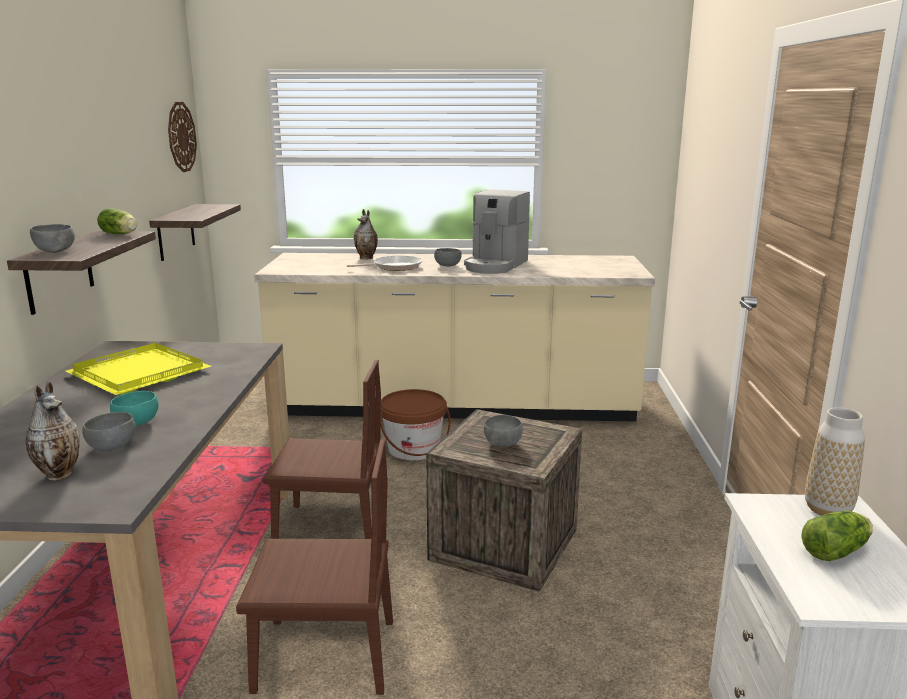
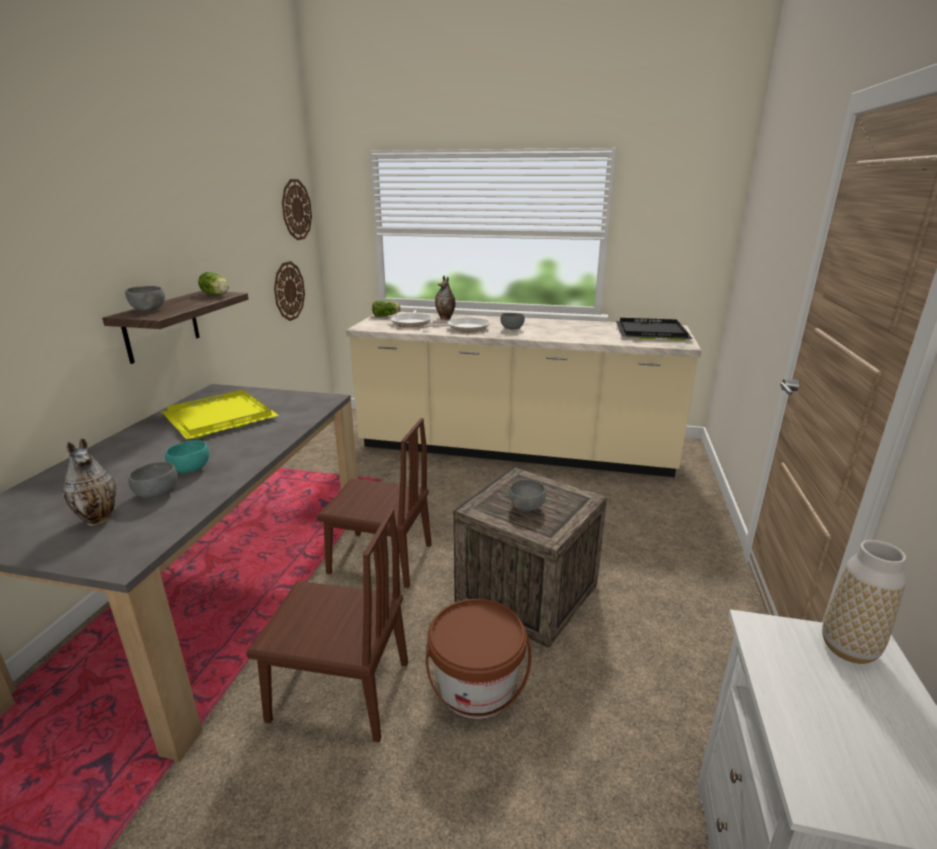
camera: 10 degrees right, 5 degrees up
(176, 232) = (289, 291): shelf -> wall clock
(329, 264) = (412, 322): none -> frying pan
(413, 449) = (470, 488): brown bucket -> brown bucket (476, 688)
(495, 265) = (555, 330): coffee machine -> none
(597, 263) = (649, 332): none -> black tray
(837, 551) = (854, 714): lettuce -> lettuce (386, 315)

